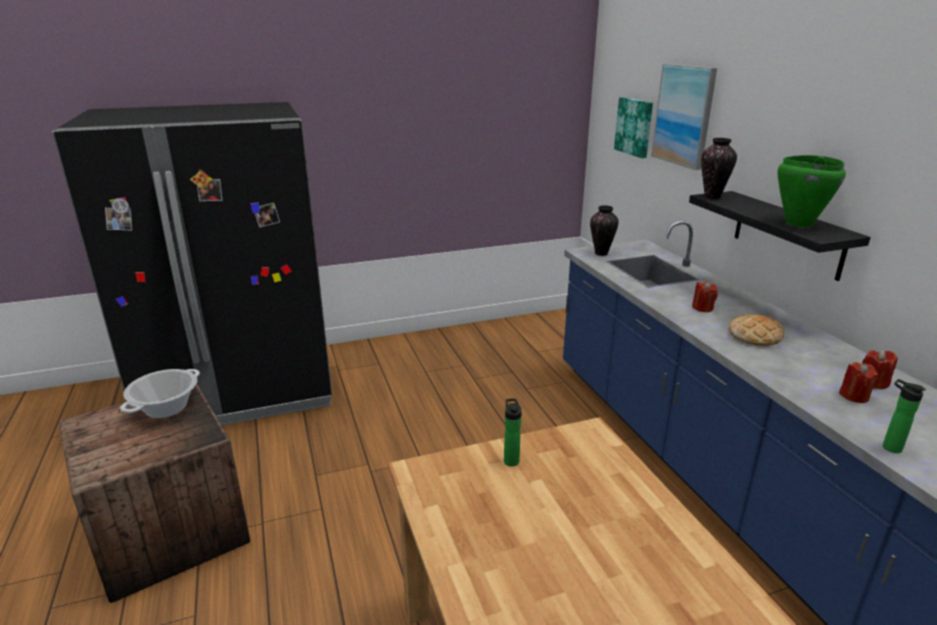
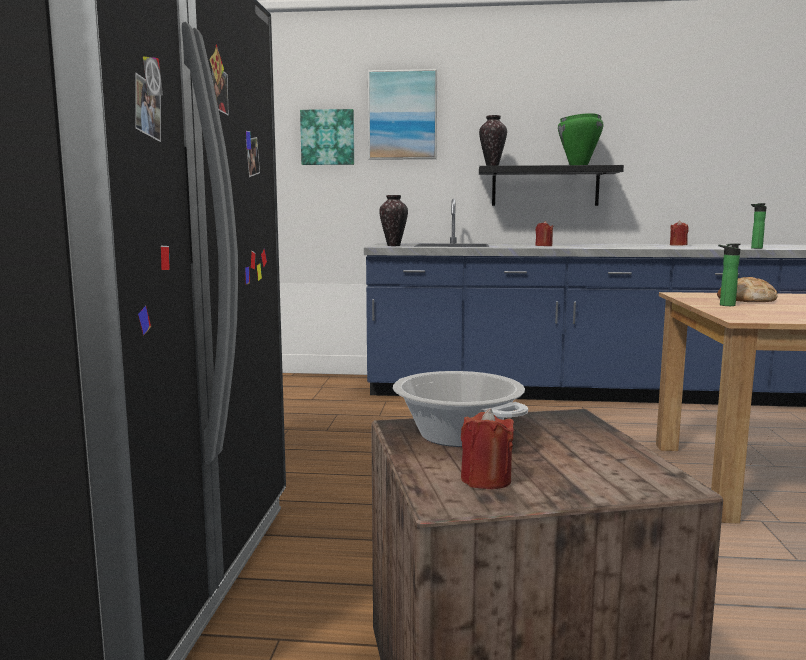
camera: 65 degrees left, 15 degrees down
(755, 335) = (600, 246): bread -> bread (745, 300)
(854, 396) = (694, 246): red candle -> red candle (486, 480)

